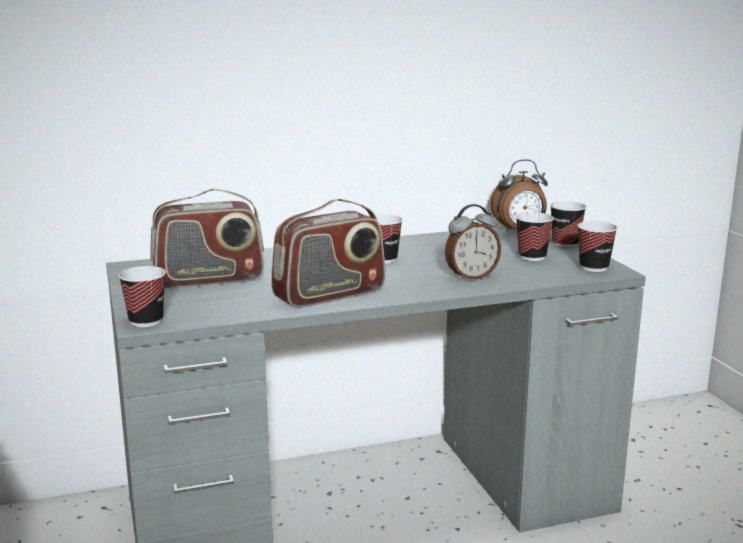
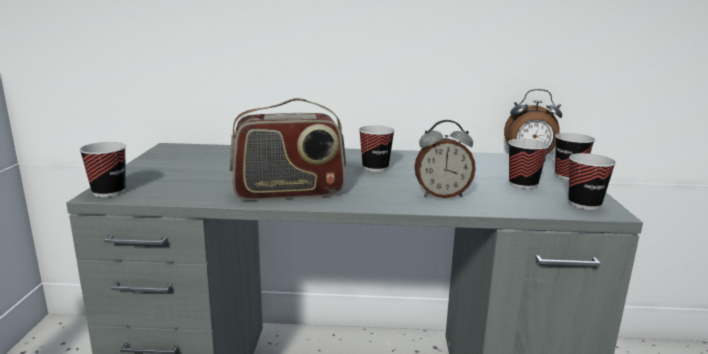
camera: 20 degrees right, 0 degrees up
(209, 280) = (210, 165): radio -> none

